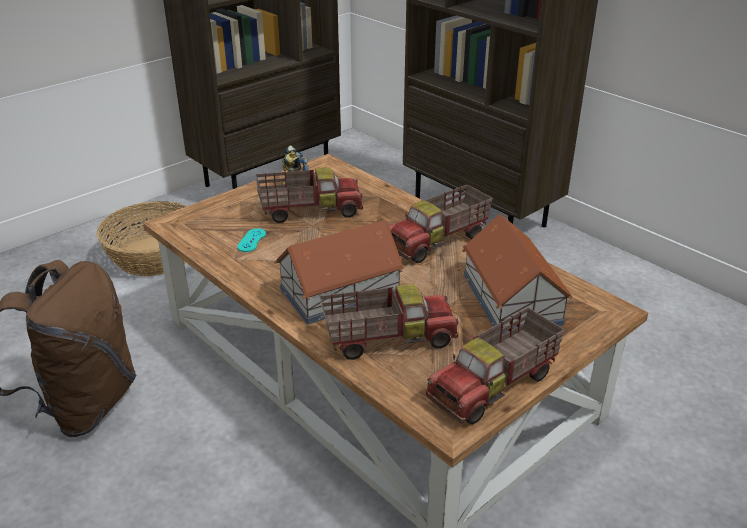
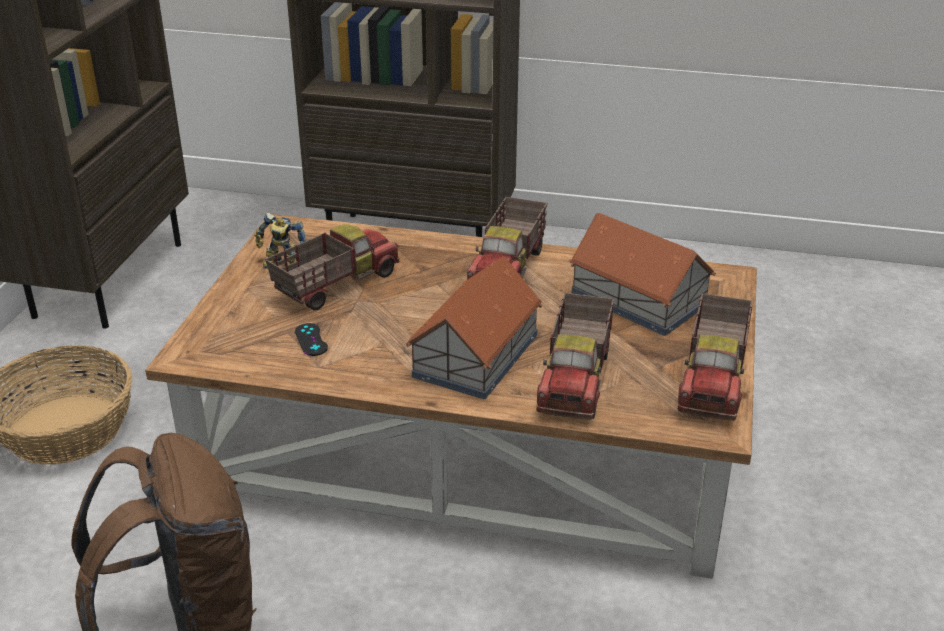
camera: 35 degrees left, 0 degrees up
(251, 240) = (311, 340): turquoise game controller -> black game controller
(388, 339) = (577, 380): toy truck -> toy truck turned 150 degrees clockwise

